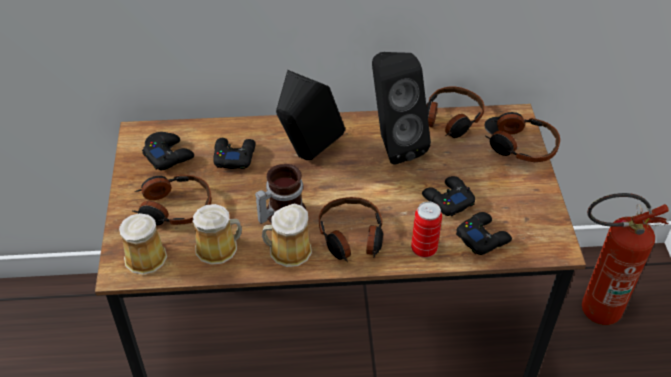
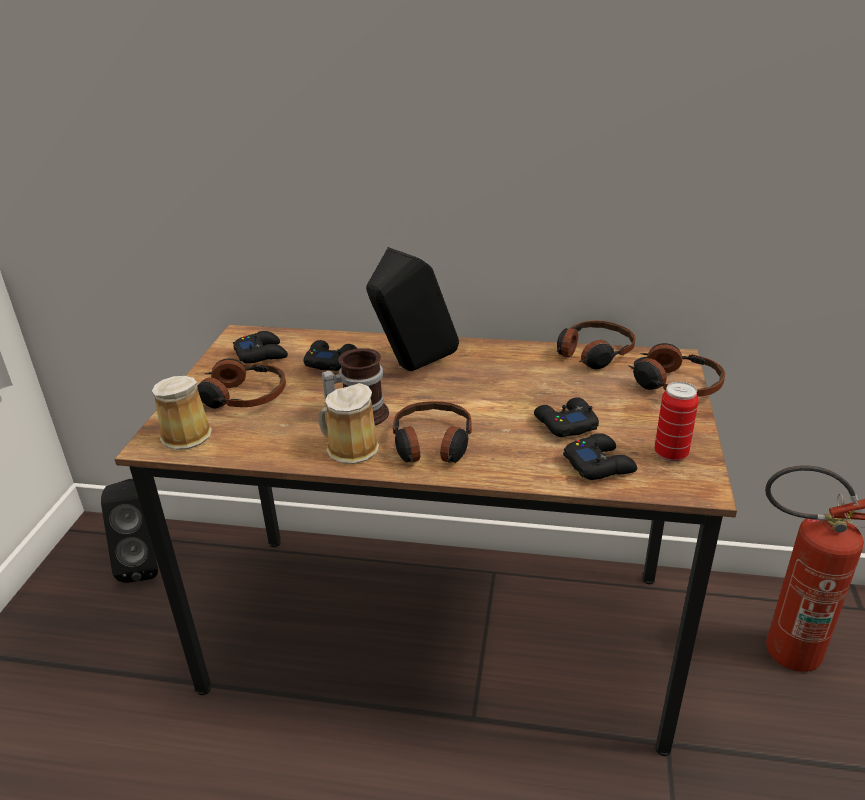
camera: 15 degrees right, 15 degrees down
(219, 248) = (272, 436): mug -> none
(392, 144) = (515, 368): black speaker -> black speaker (144, 564)
(424, 249) = (518, 467): can -> can (671, 454)

